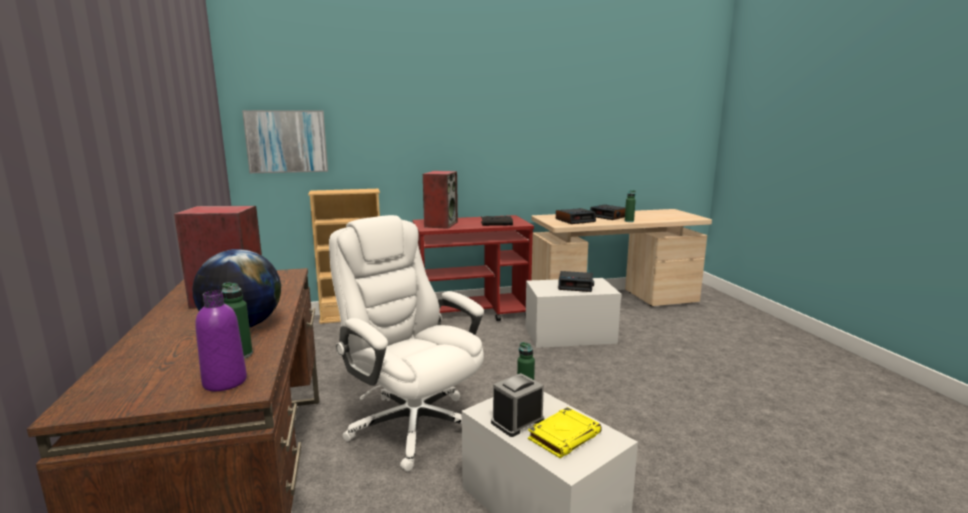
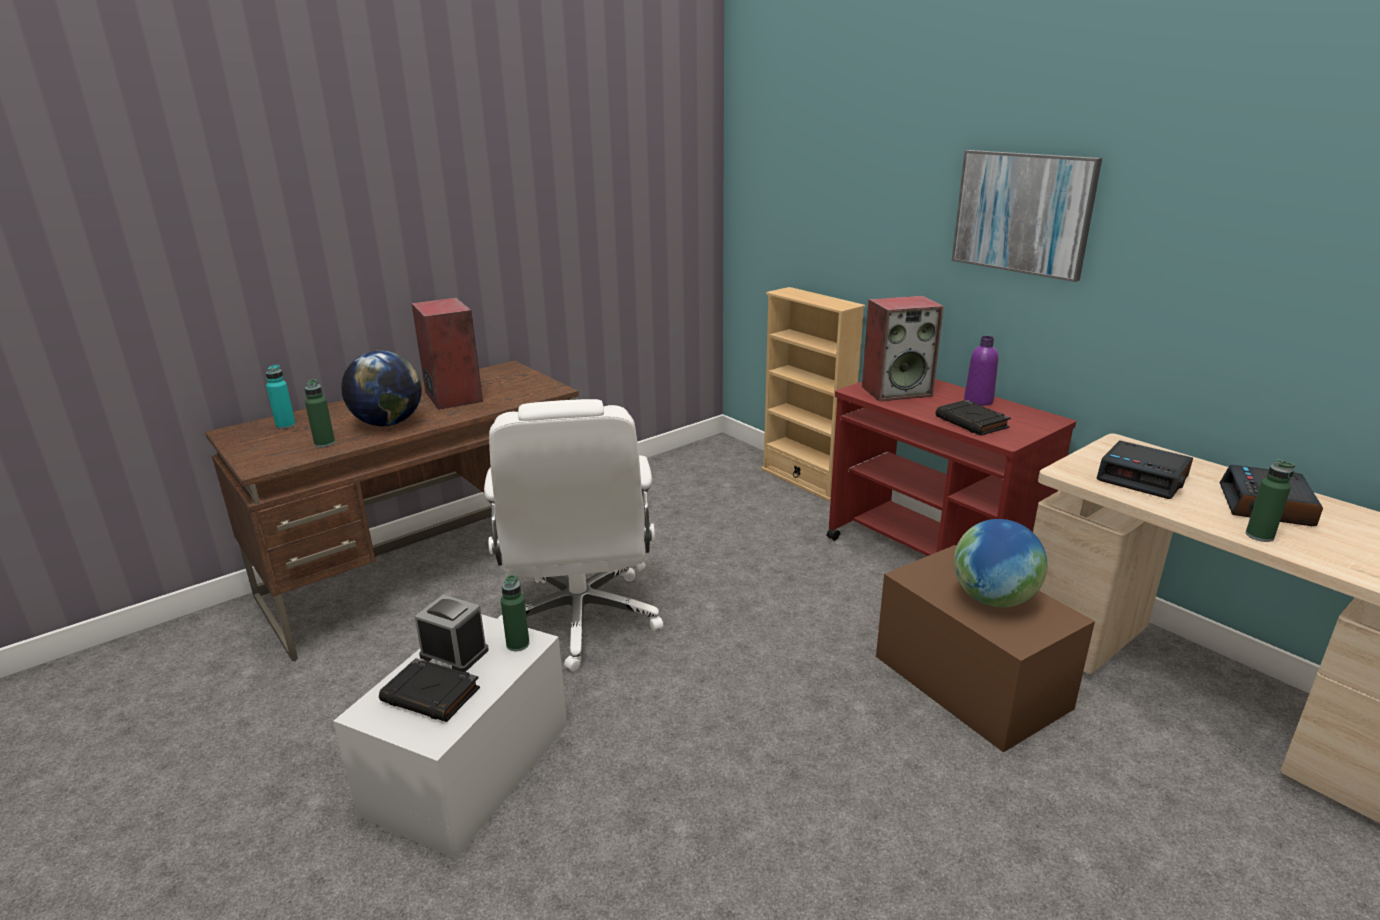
camera: 65 degrees right, 10 degrees up
(135, 373) = (286, 425): none -> turquoise bottle
(225, 382) = (271, 456): purple bottle -> purple bottle (978, 401)
(287, 141) = (776, 212): picture -> picture (1023, 213)
(413, 425) = (580, 620): white office chair -> white office chair turned 150 degrees clockwise
(564, 436) = (432, 695): yellow book -> black book
(570, 334) = (971, 682): white storage box -> brown storage box
(576, 286) = (994, 599): alarm clock -> globe

